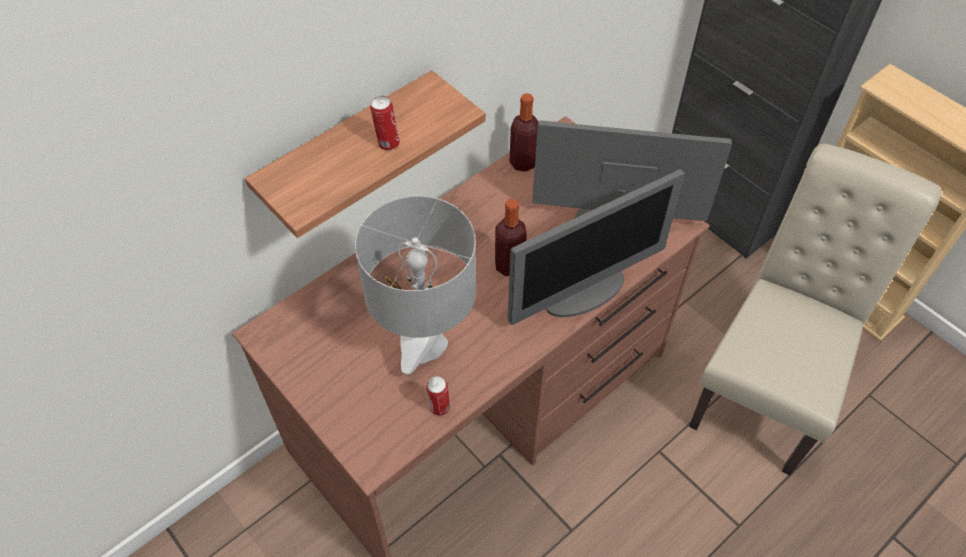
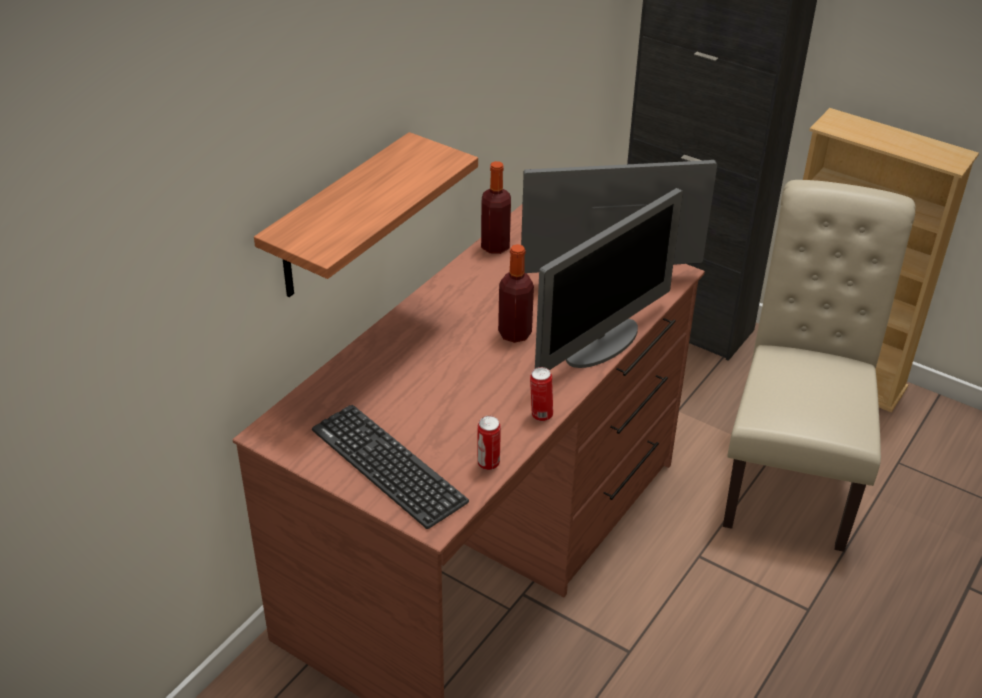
camera: 15 degrees left, 15 degrees down
(352, 391) = (388, 466): none -> keyboard
(387, 143) = (390, 191): can -> can (540, 415)
(425, 345) = (452, 413): grey table lamp -> none

